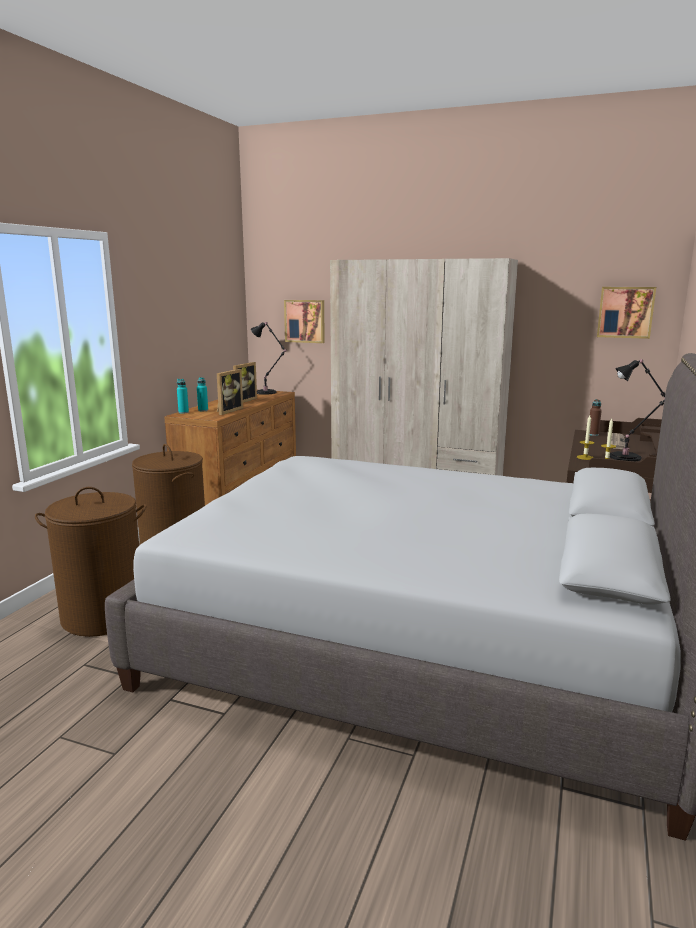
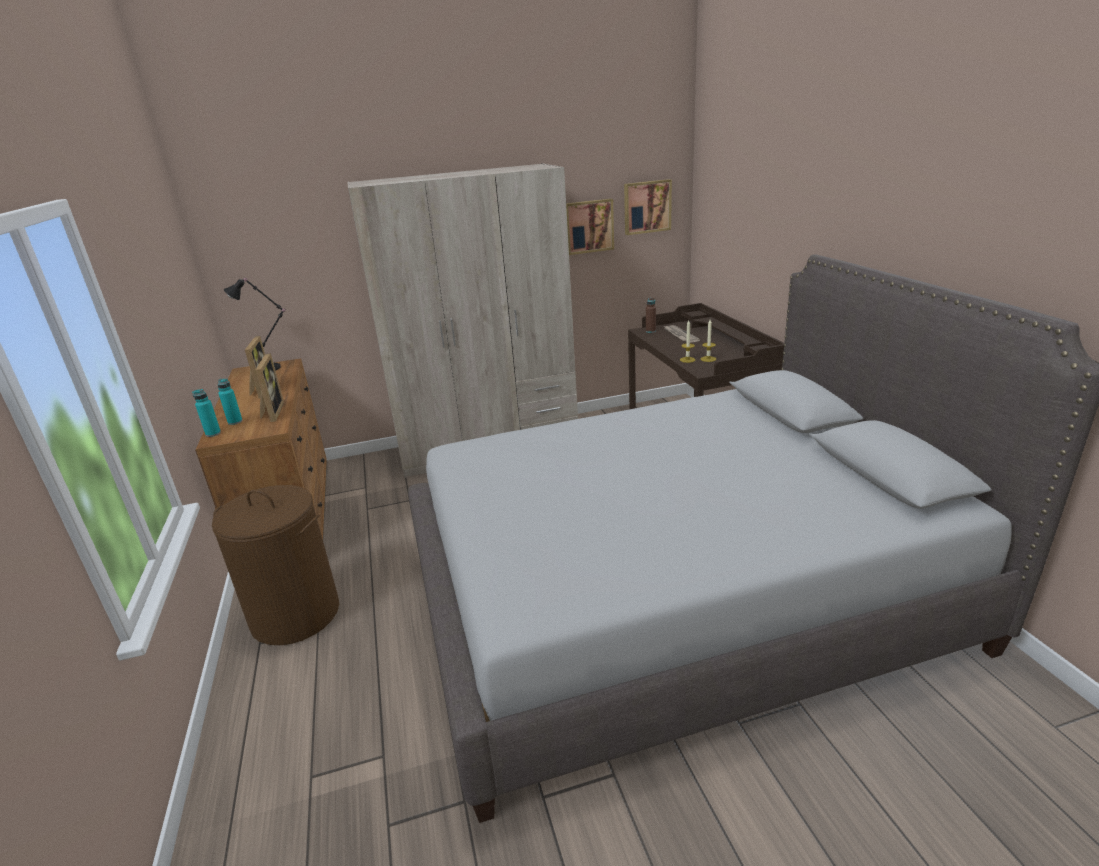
camera: 35 degrees left, 10 degrees up
(104, 615) = (323, 748): brown laundry basket -> none
(305, 321) = (294, 266): picture -> picture (588, 226)
(627, 457) = (714, 349): black table lamp -> none

